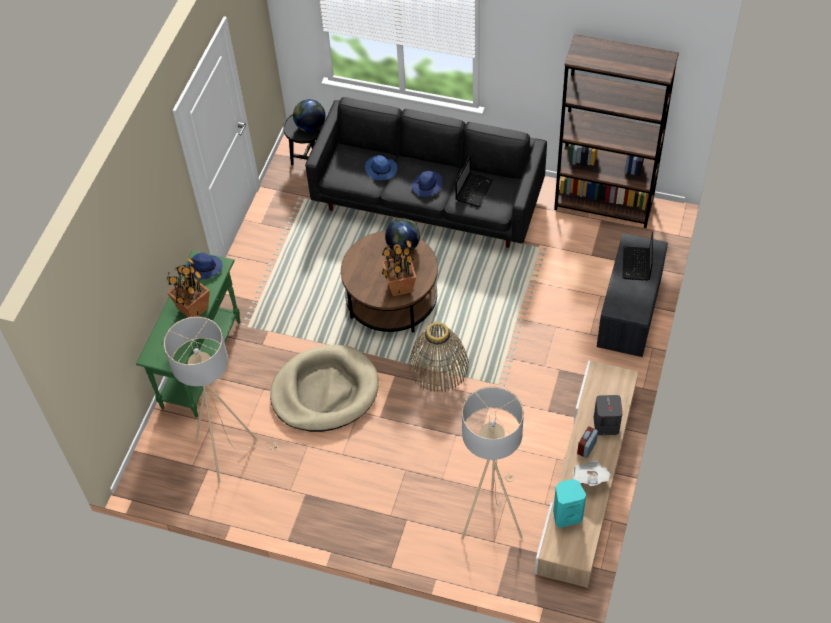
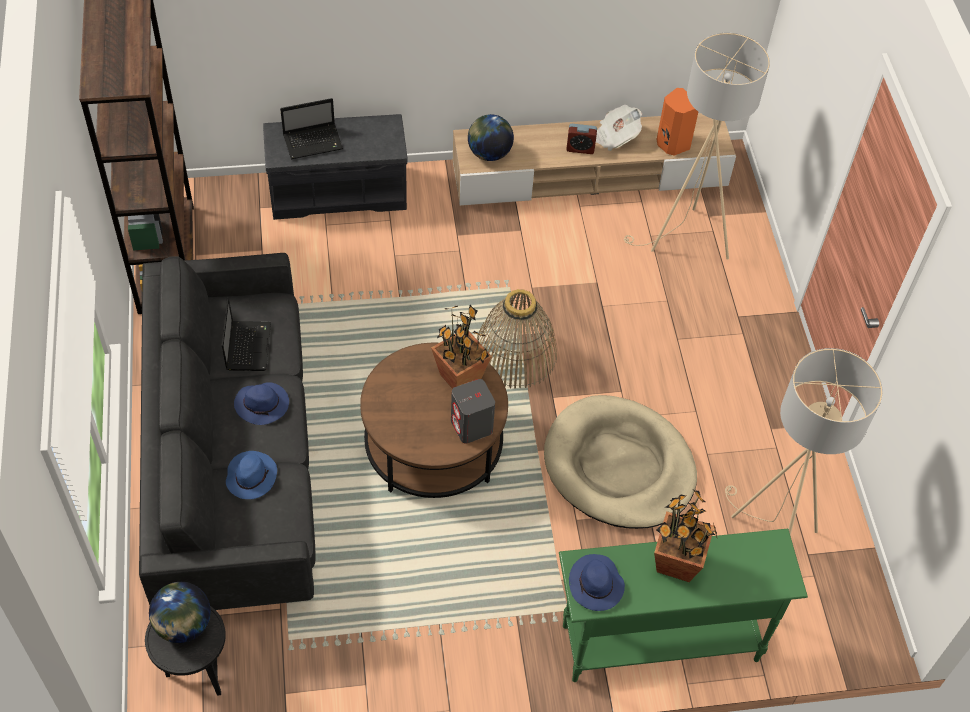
camera: 120 degrees left, 0 degrees up
(403, 246) = (387, 398): globe -> globe (489, 153)
(474, 189) = (248, 345): laptop -> laptop turned 90 degrees clockwise
(566, 515) = (672, 144): turquoise speaker -> orange speaker
(605, 424) = (541, 140): grey speaker -> grey speaker (472, 426)

